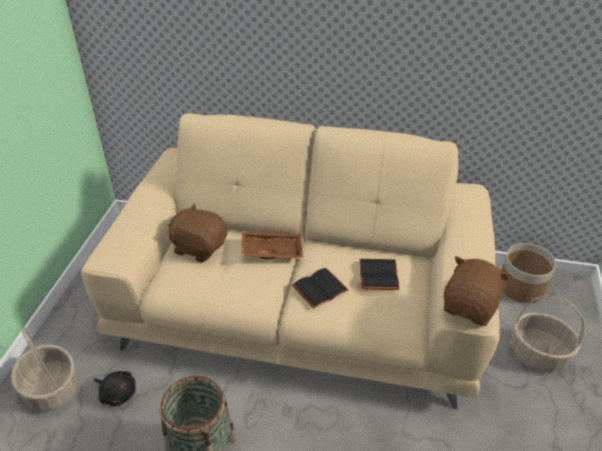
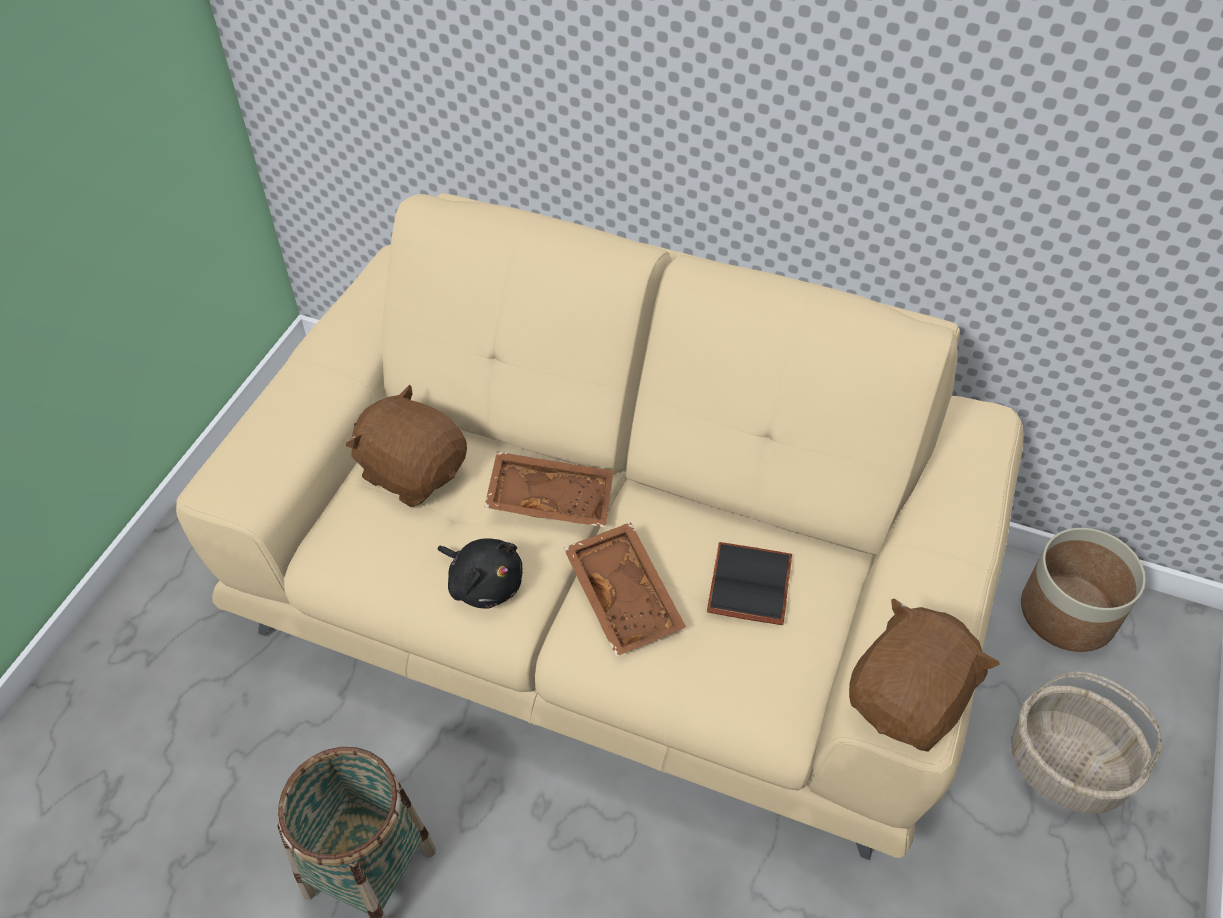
camera: 10 degrees right, 10 degrees up
(52, 390) = (127, 696): basket -> none
(117, 394) = (240, 723): black plush toy -> black plush toy (484, 583)
(319, 288) = (626, 596): black book -> brown tray

